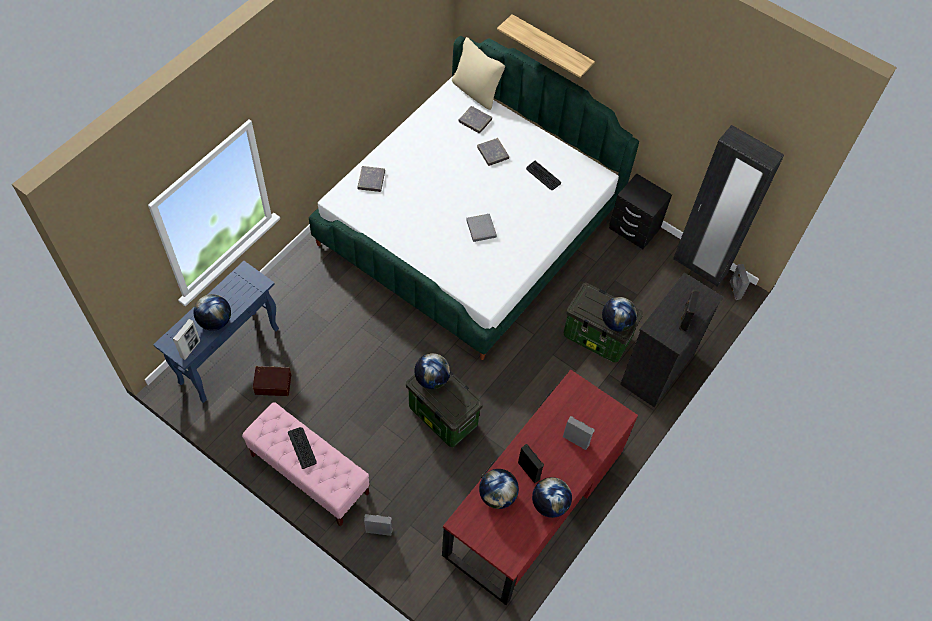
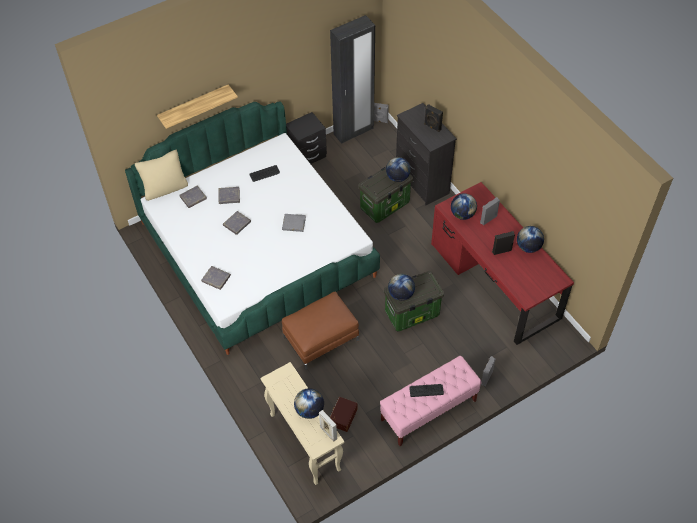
camera: 65 degrees left, 5 degrees down
(229, 355) = (304, 441): blue console table -> beige console table
(370, 329) = (321, 339): none -> brown ottoman
(456, 174) = (237, 224): none -> grey book
(497, 495) = (513, 273): globe -> globe (462, 214)

